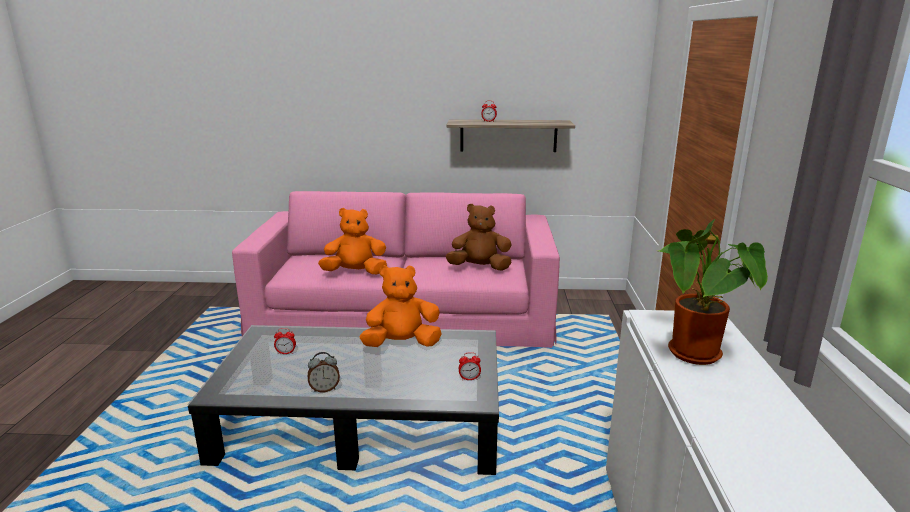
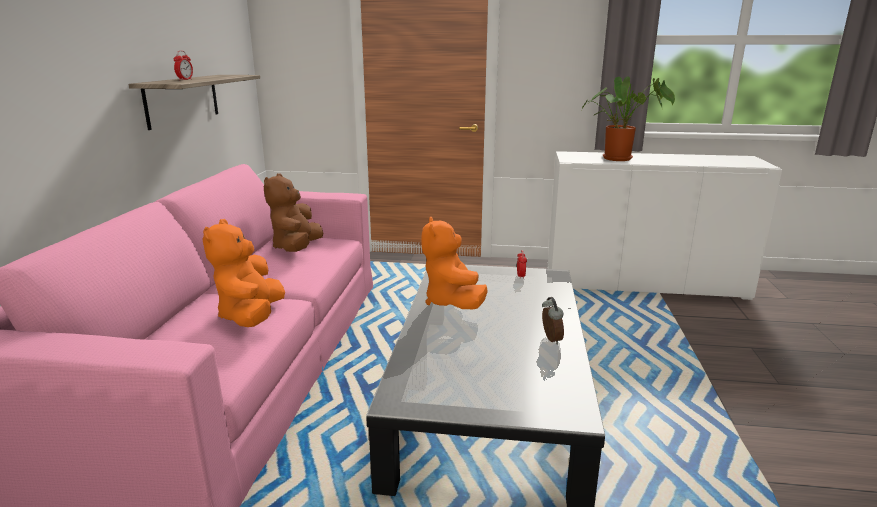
camera: 85 degrees left, 0 degrees up
(286, 353) = (467, 371): alarm clock -> none

